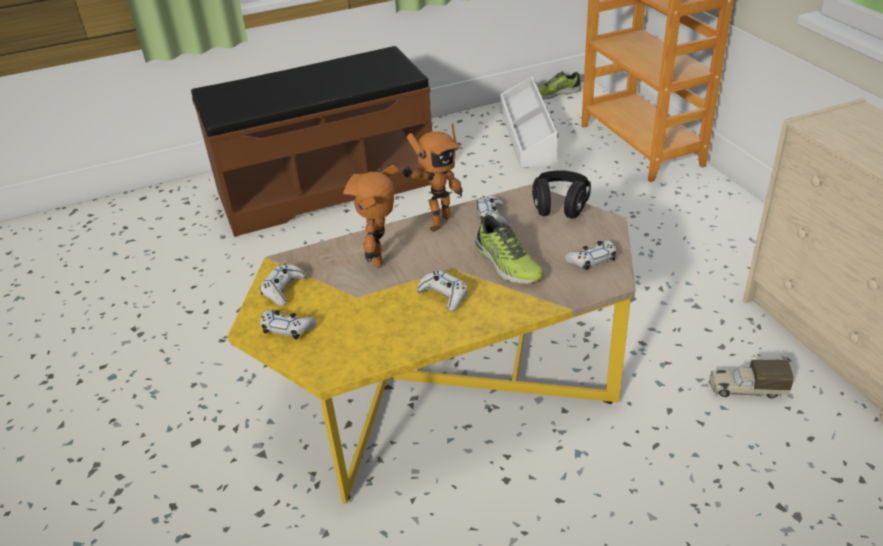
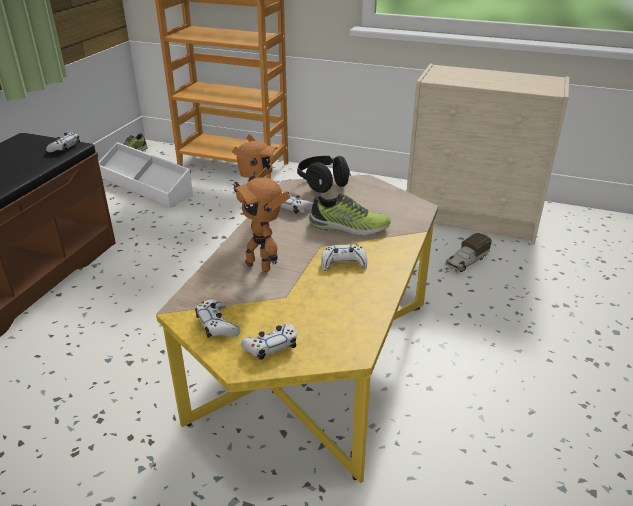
camera: 50 degrees left, 5 degrees down
(591, 260) = (391, 202): white game controller -> white game controller (64, 147)

